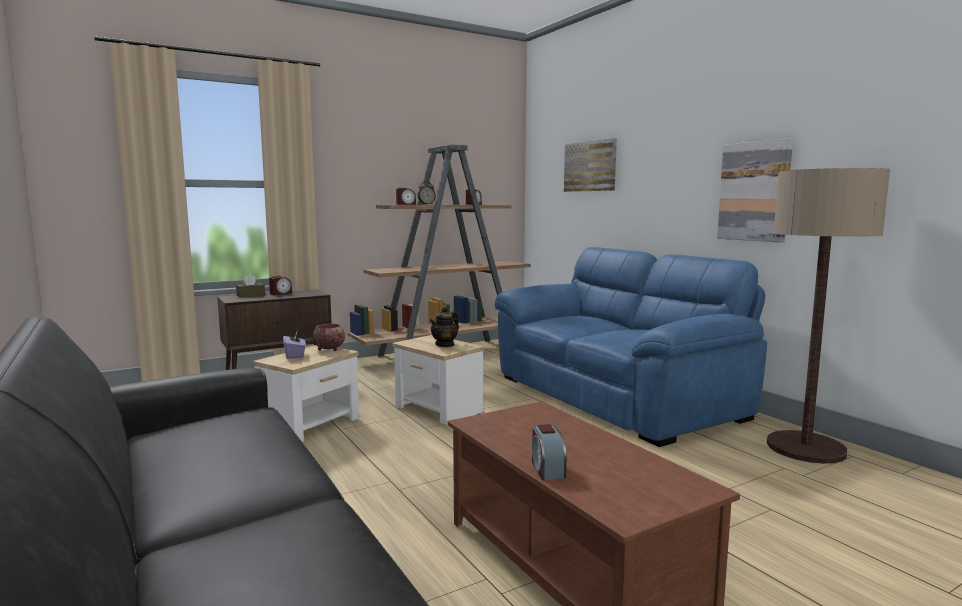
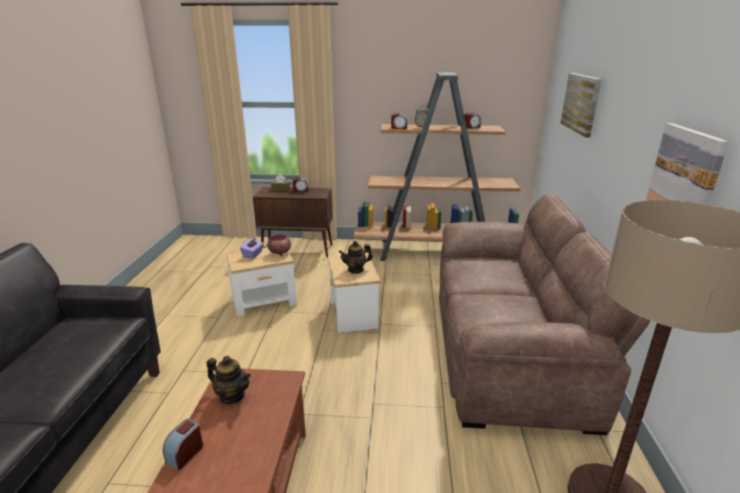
camera: 35 degrees right, 15 degrees up
(508, 429) = (232, 396): none -> teapot
(616, 395) = (509, 348): blue sofa -> brown sofa

